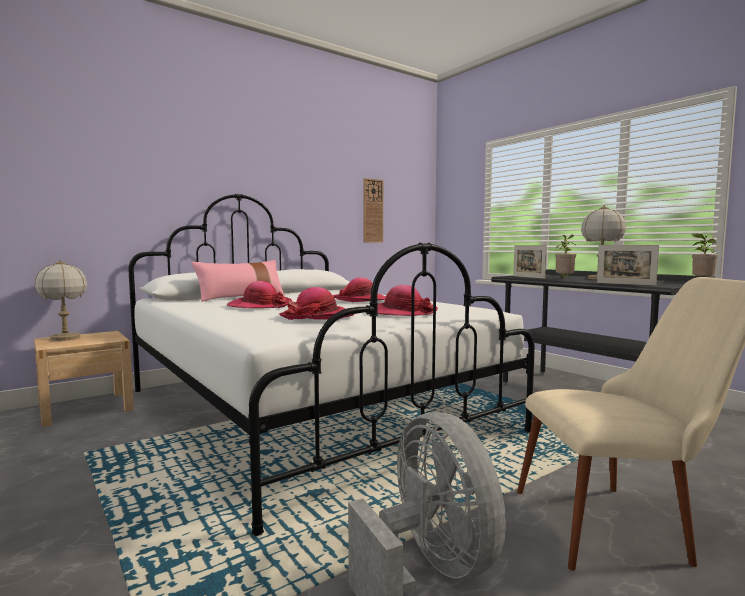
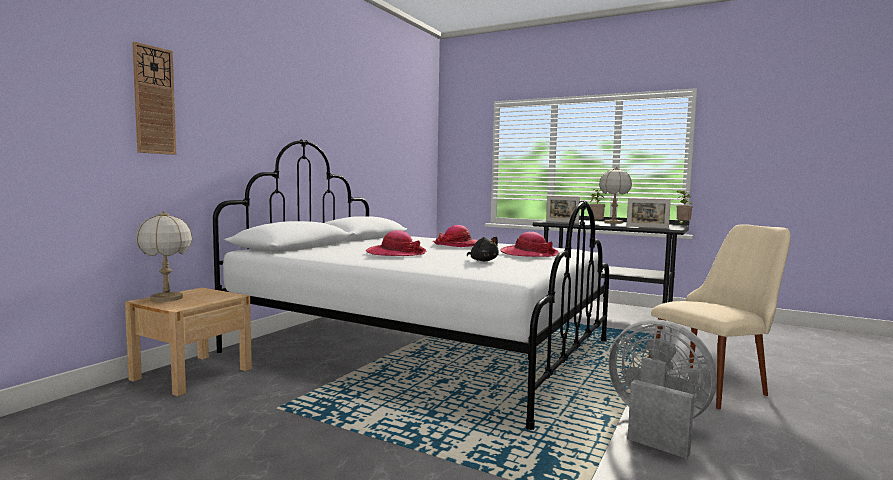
camera: 25 degrees left, 0 degrees up
(241, 297) = (339, 246): pink pillow -> none
(317, 317) = (483, 261): hat -> black plush toy
(373, 211) = (397, 158): wall clock -> wall clock (154, 100)

